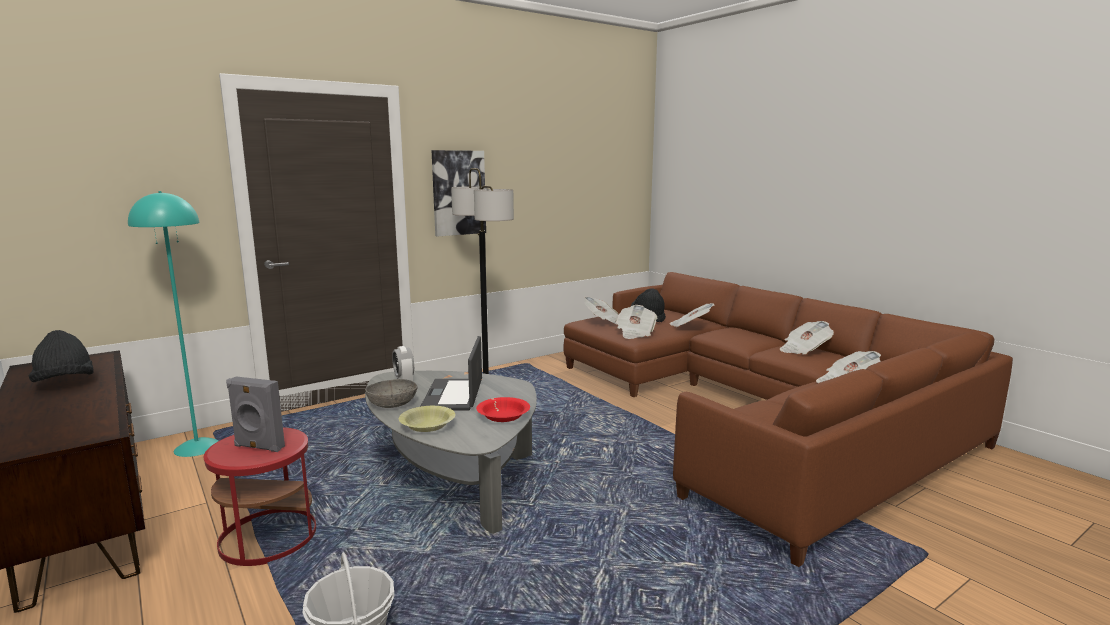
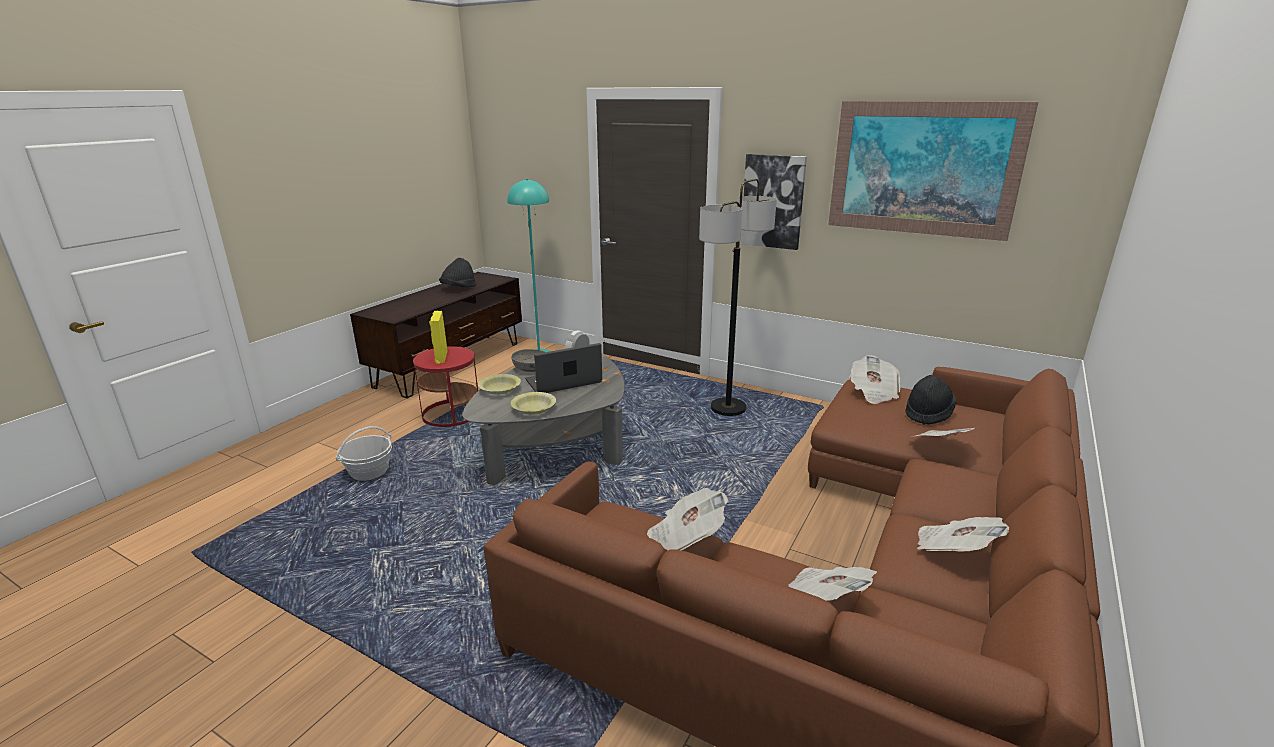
camera: 65 degrees right, 10 degrees up
(258, 447) = (440, 357): grey speaker -> yellow speaker
(503, 416) = (534, 409): red bowl -> yellow bowl
(559, 157) = (923, 169): none -> picture
(635, 333) = (858, 419): newspaper -> newspaper (686, 537)

